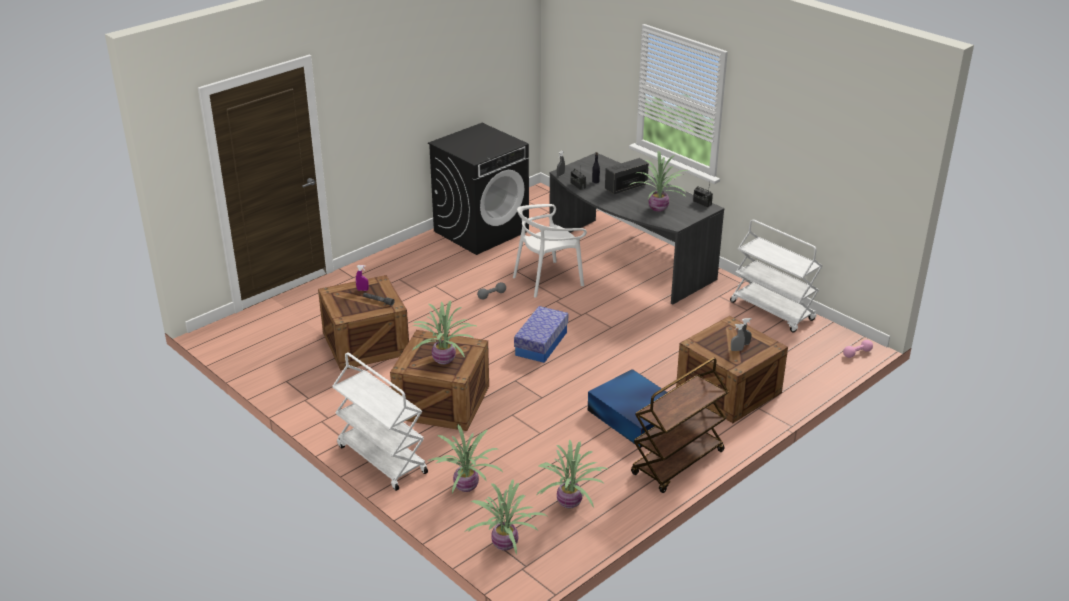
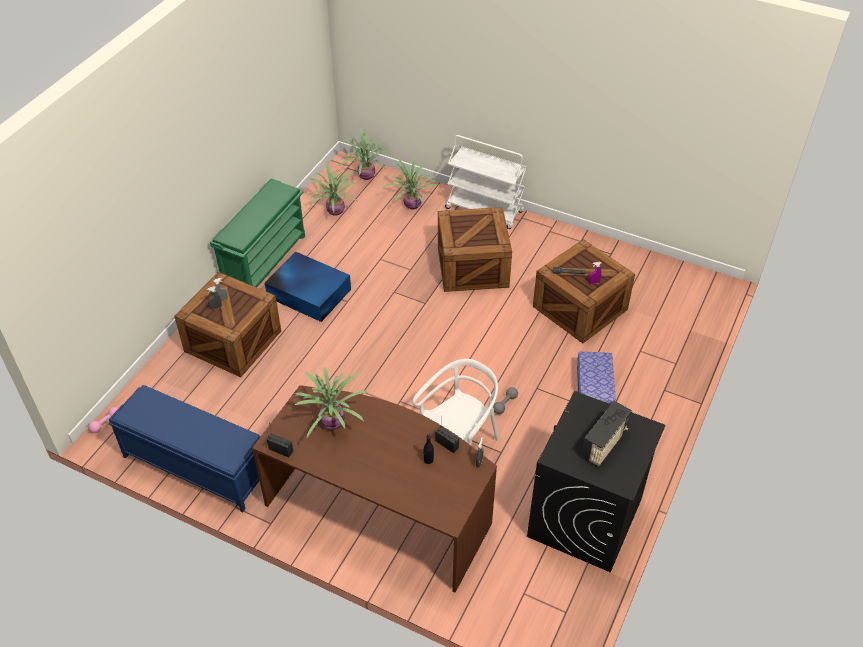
camera: 160 degrees right, 15 degrees up
(444, 361) = (467, 226): potted plant -> none
(541, 343) = (422, 351): storage box -> storage box (594, 391)
(626, 187) = (385, 457): radio -> radio (604, 444)
(627, 261) = (381, 509): grey desk -> brown desk
(678, 463) = (264, 260): brown cart -> green shoe rack
(773, 311) = (195, 465): white cart -> blue bench

